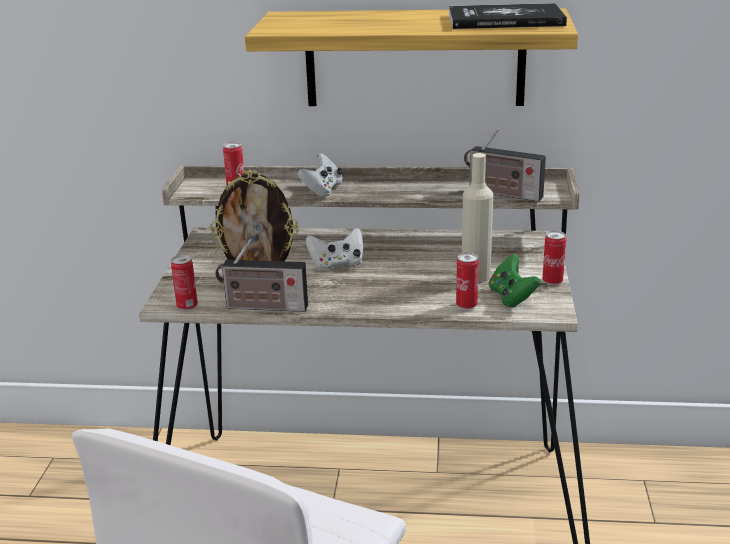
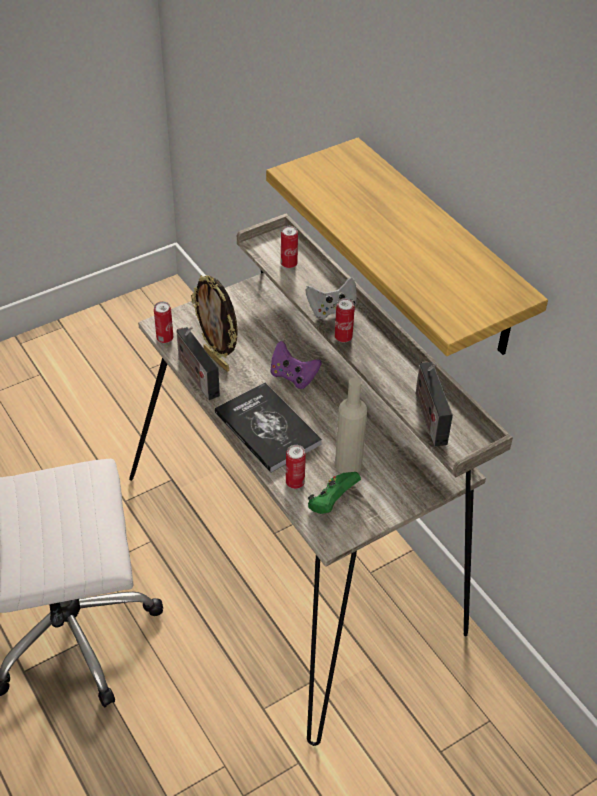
camera: 50 degrees right, 20 degrees up
(337, 264) = (293, 376): white game controller -> purple game controller
(505, 20) = (455, 282): book -> book (267, 428)
(552, 281) = (382, 516): can -> can (343, 337)

